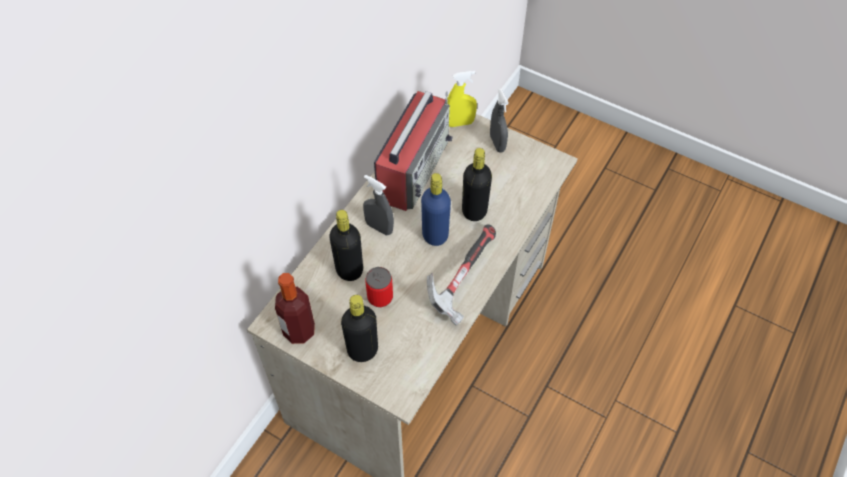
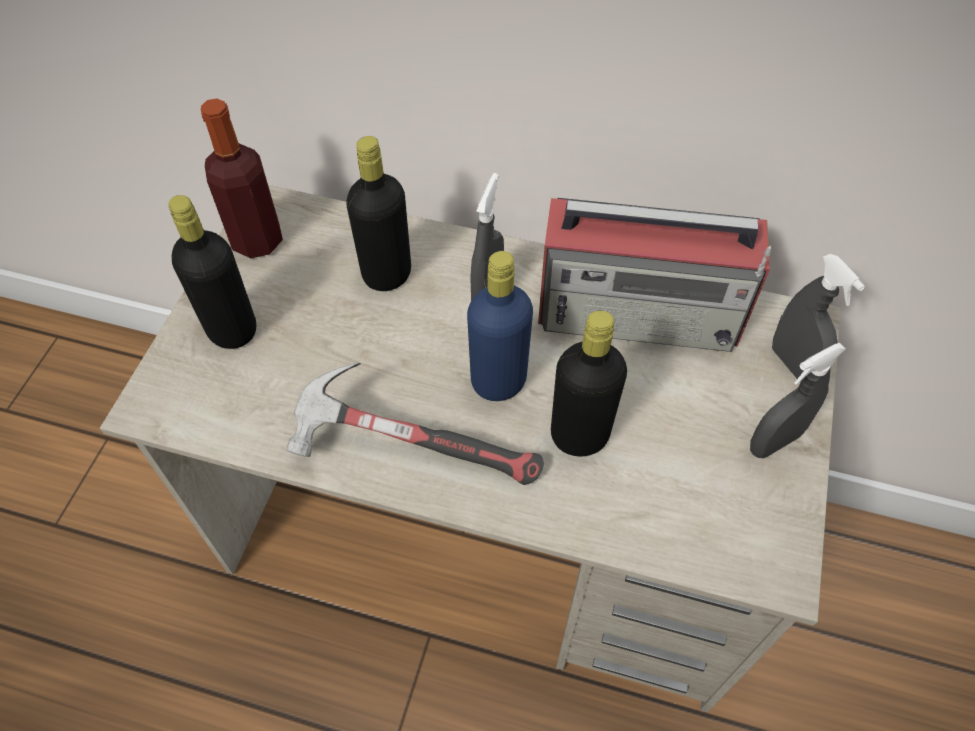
camera: 75 degrees right, 0 degrees up
(380, 297) = (341, 329): can -> none
(460, 123) = (792, 363): yellow spray bottle -> grey spray bottle

